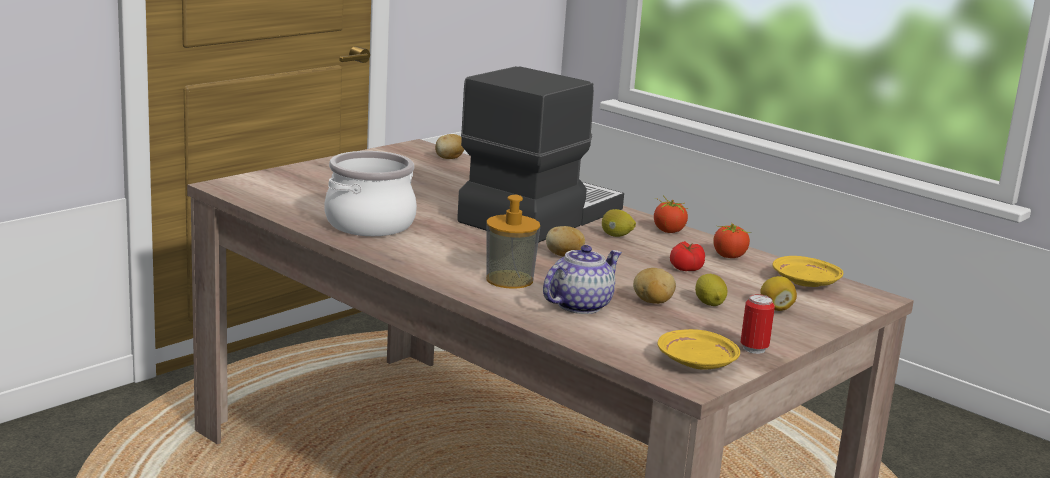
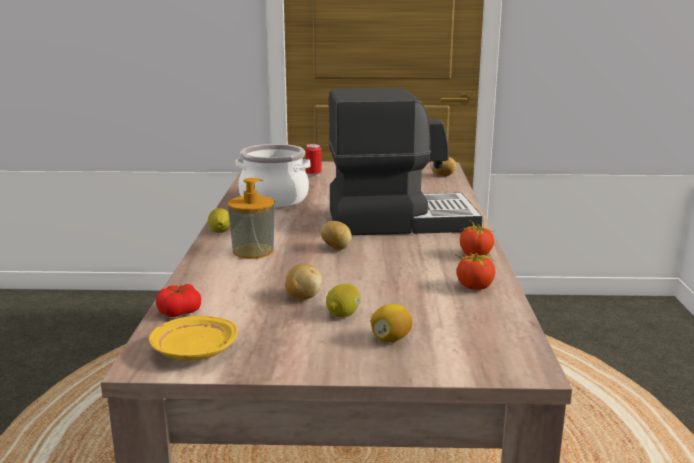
camera: 50 degrees right, 0 degrees up
(579, 305) = (245, 281): teapot -> none
(616, 236) = (419, 247): lemon -> lemon (220, 232)
(686, 267) = (408, 283): tomato -> tomato (179, 312)
(754, 349) = (270, 361): can -> can (313, 175)
(806, 282) = (488, 330): yellow plate -> none

